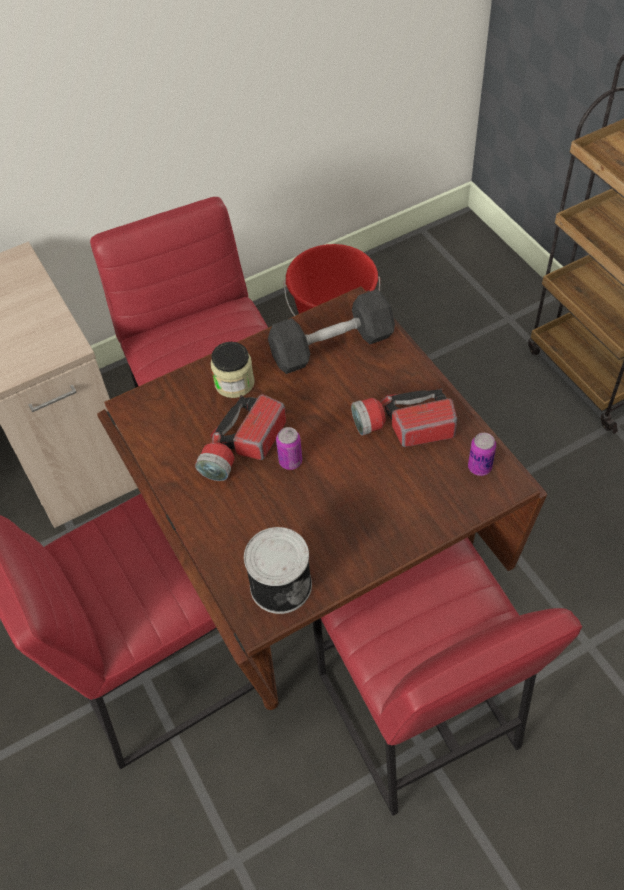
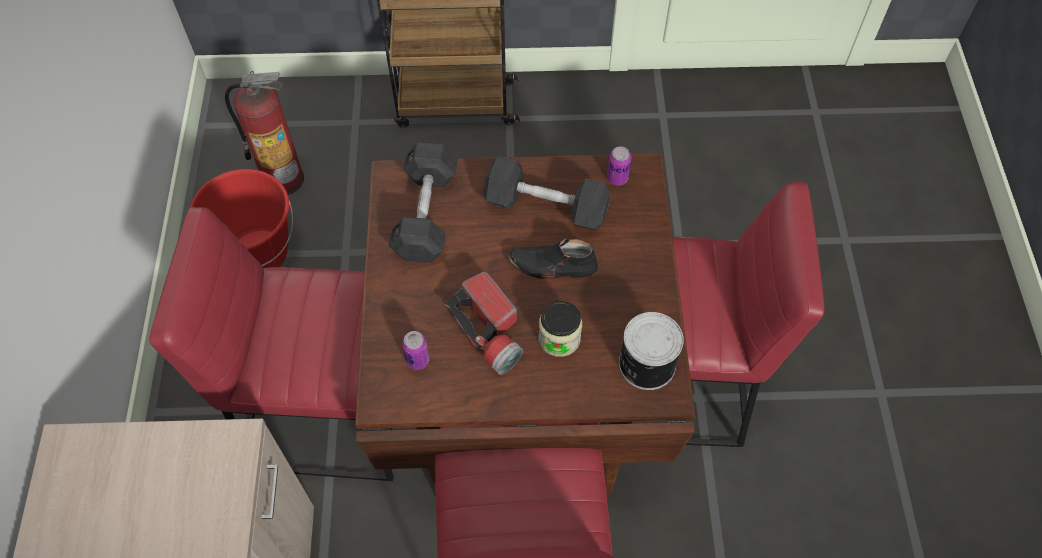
camera: 65 degrees left, 5 degrees up
(234, 383) = (413, 306): jar -> jar (559, 338)
(290, 461) = (529, 301): can -> can (418, 360)
(340, 461) = (552, 266): none -> black shoe
(403, 426) = (546, 206): flashlight -> grey dumbbell
(414, 305) = (284, 178): none -> fire extinguisher

